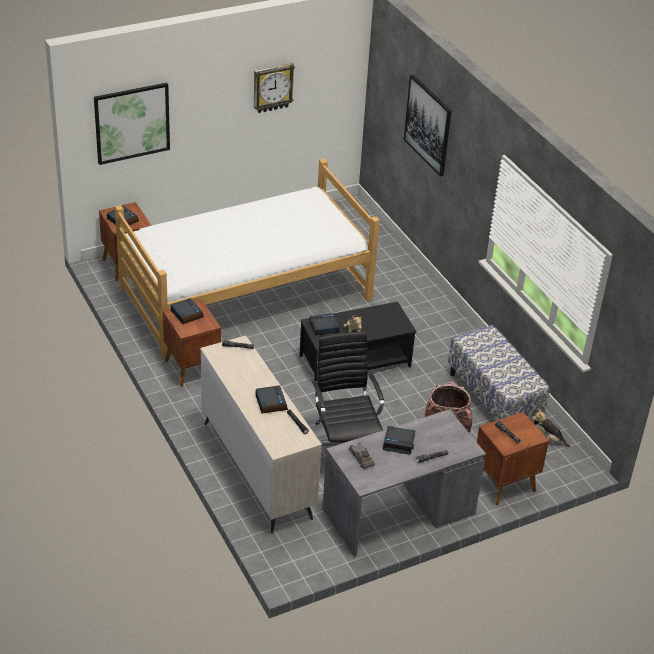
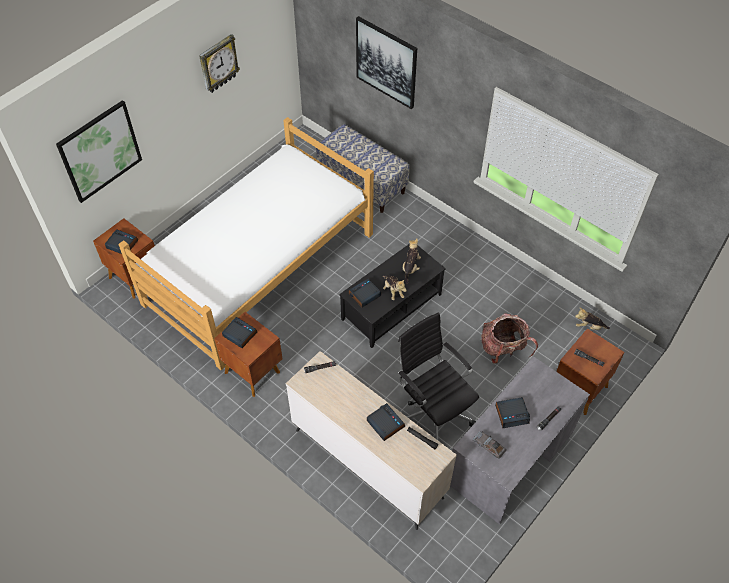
camera: 20 degrees left, 15 degrees up
(382, 320) = (410, 267): none -> plush toy
(494, 398) = (525, 301): bench -> bench (362, 183)

